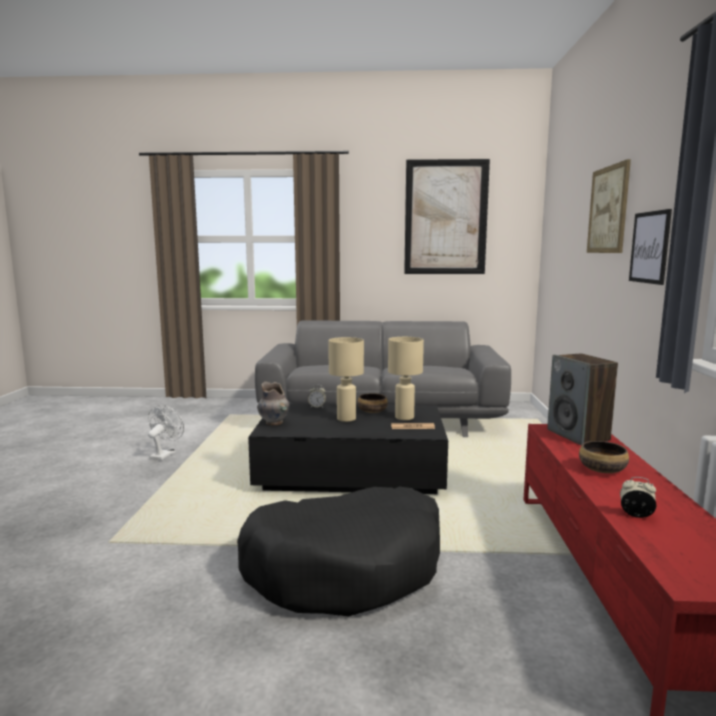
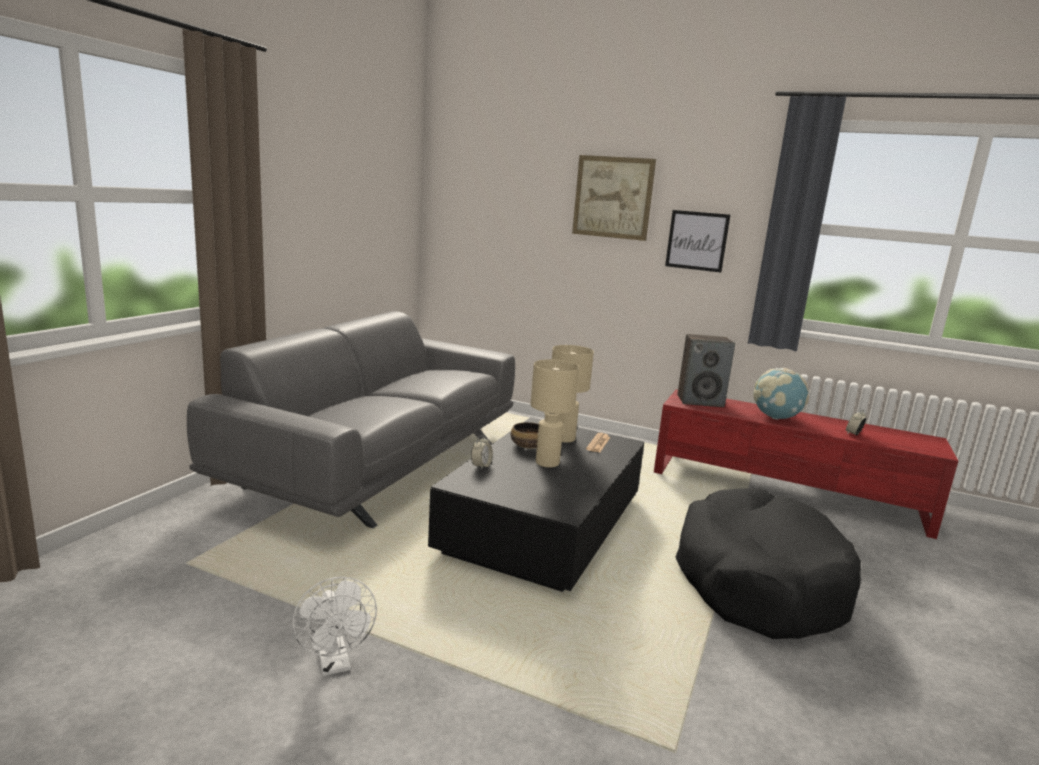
camera: 70 degrees left, 5 degrees up
(164, 454) = (335, 664): white fan -> white fan turned 150 degrees counterclockwise
(274, 423) = (532, 502): grey vase -> none
(446, 217) = (354, 171): picture -> none
(602, 469) = (776, 417): bowl -> globe

